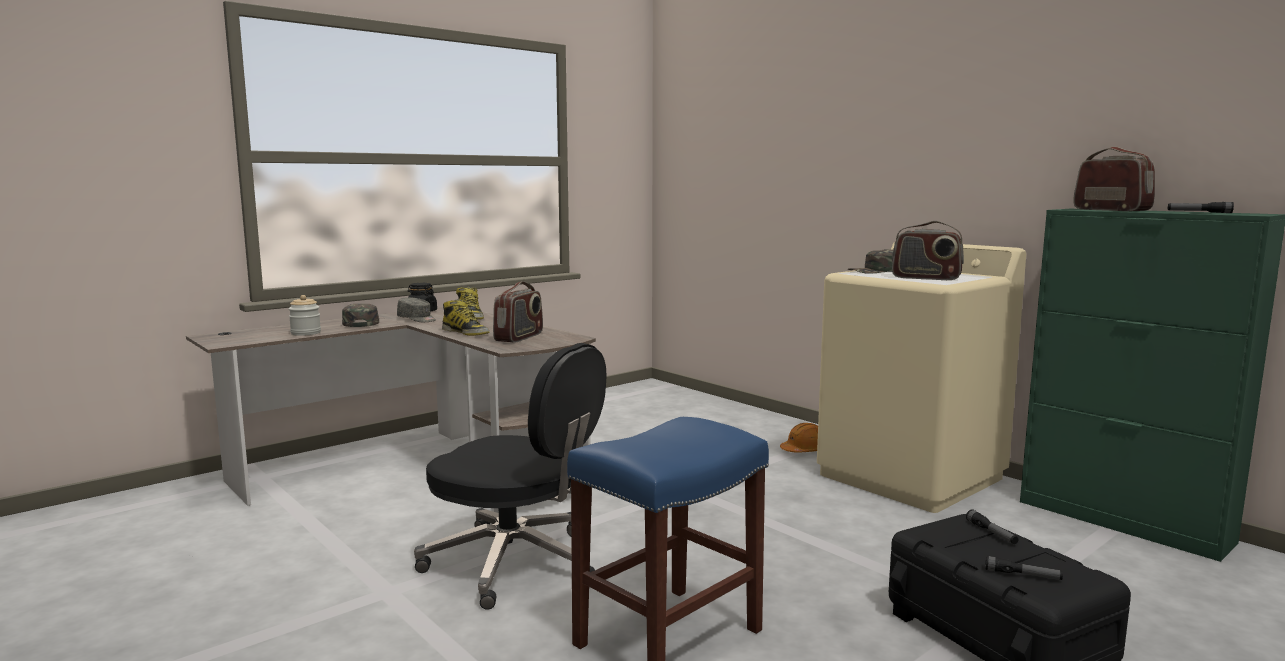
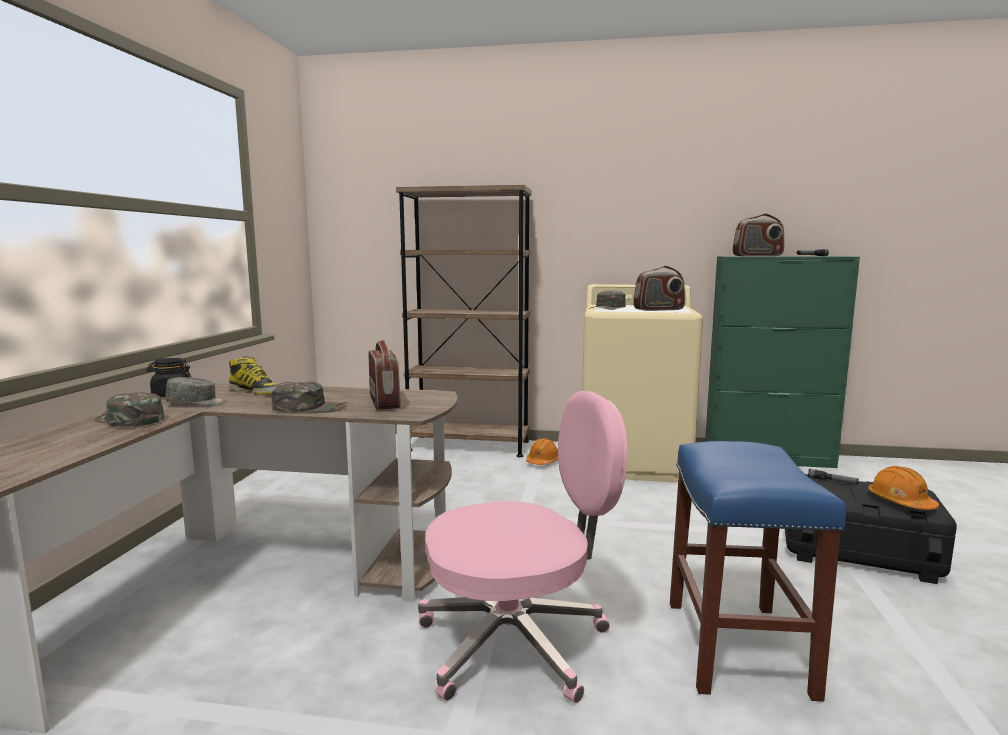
camera: 40 degrees left, 0 degrees up
(306, 333) = (84, 446): jar -> none
(466, 332) = (309, 407): boot -> green cap
(516, 563) = (517, 642): black office chair -> pink office chair
(757, 419) = (468, 446): none -> brown bookcase
(1022, 575) = (900, 502): flashlight -> orange hard hat
(1111, 210) = (757, 256): radio -> radio turned 150 degrees clockwise

